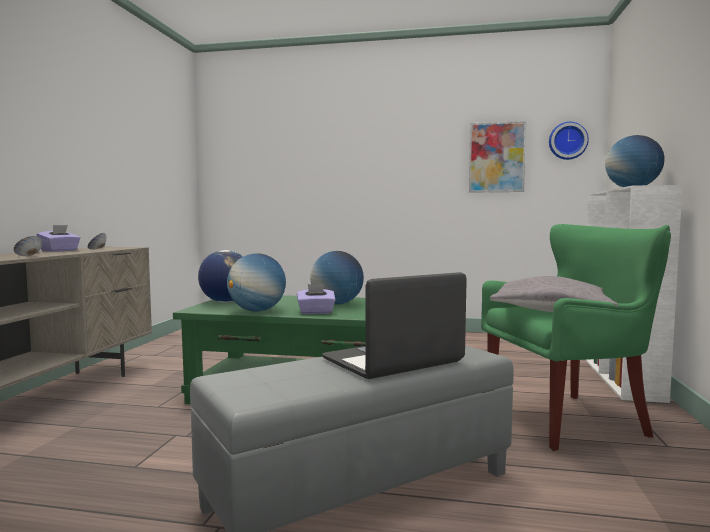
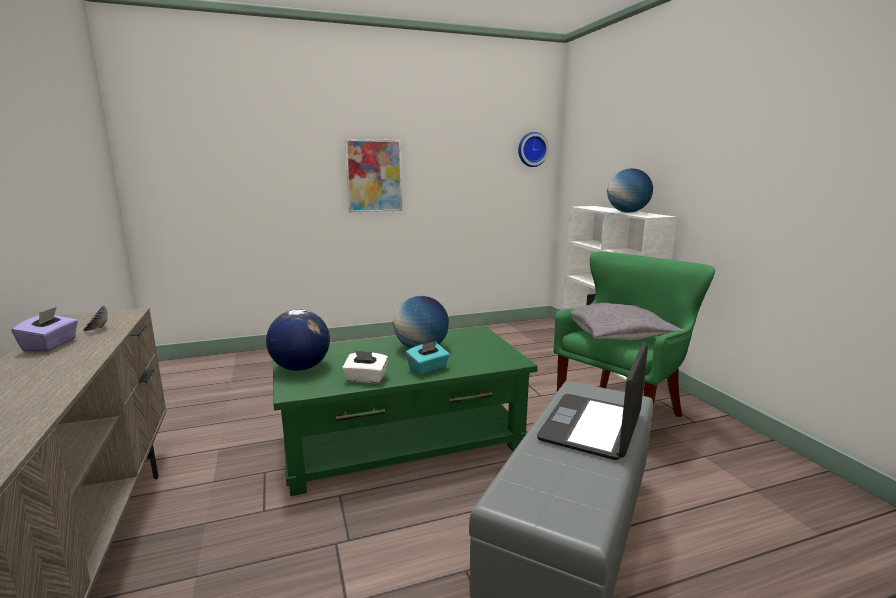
camera: 30 degrees left, 10 degrees up
(29, 256) = (64, 379): bowl -> none
(257, 311) = (366, 379): globe -> white tissue box
(316, 312) = (428, 369): purple tissue box -> turquoise tissue box
(496, 157) = (474, 163): picture -> picture (374, 176)

